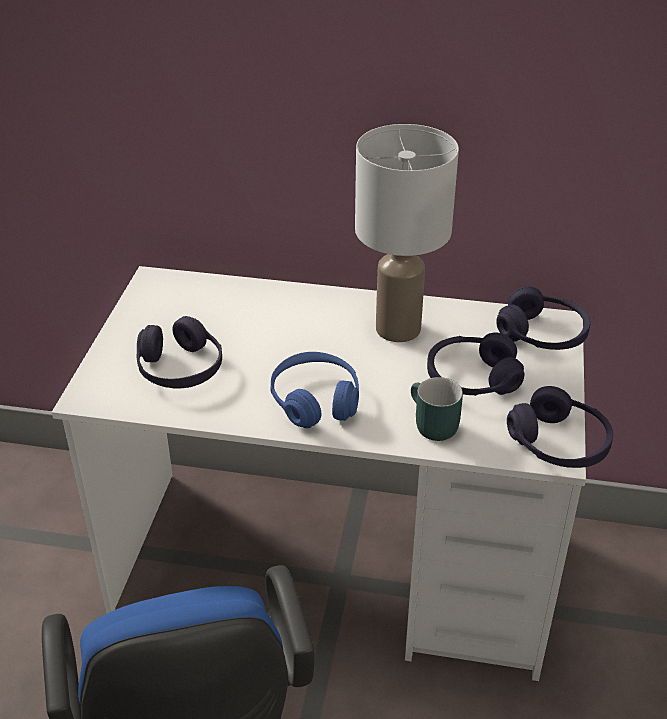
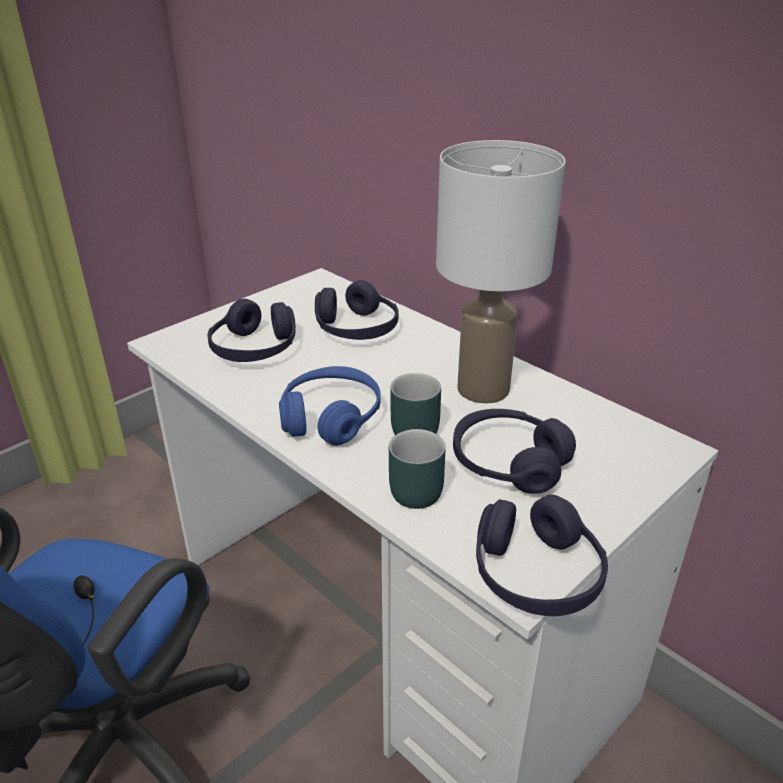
camera: 35 degrees right, 5 degrees down
(380, 381) = (411, 426): none -> turquoise mug
(542, 334) = (640, 453): purple headphones -> purple headphones (356, 328)

